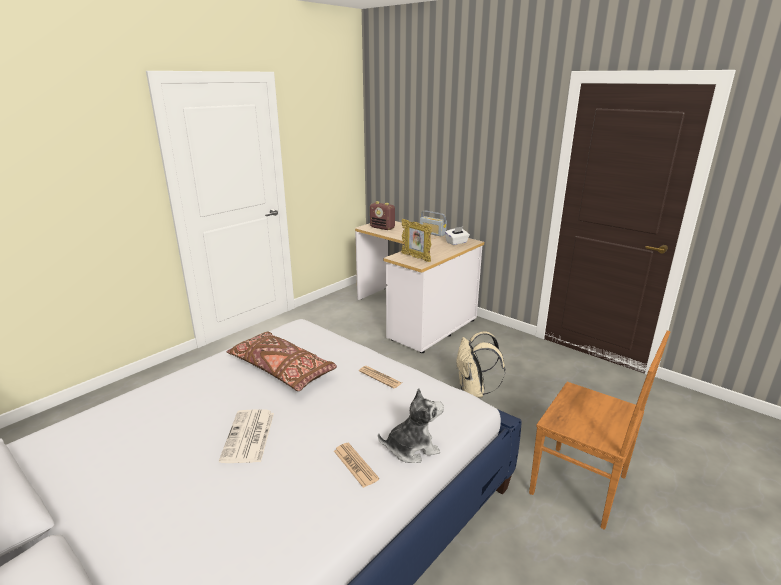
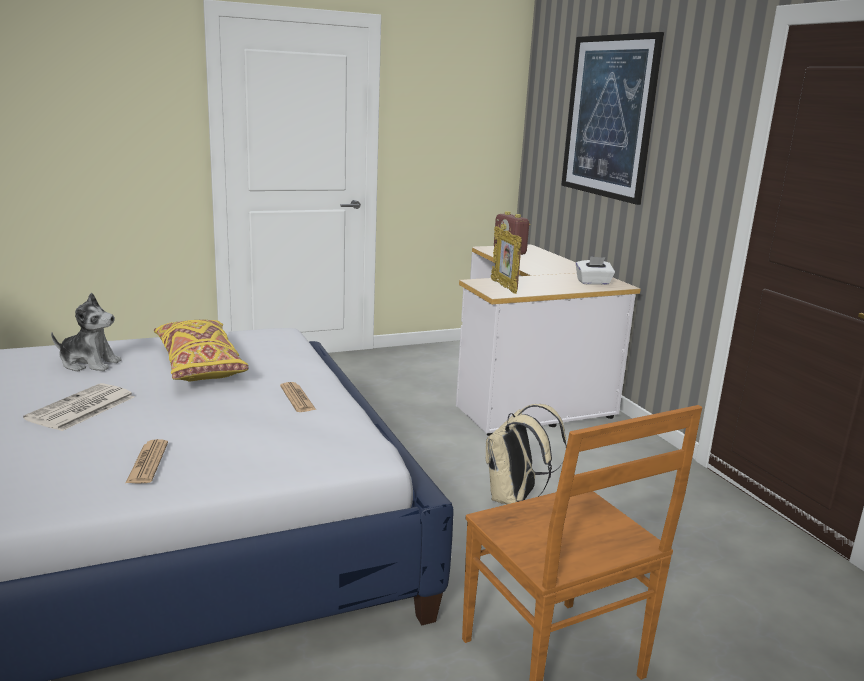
camera: 25 degrees right, 5 degrees down
(282, 370) = (200, 365): brown pillow -> yellow pillow
(412, 448) = (233, 469): plush toy -> plush toy (89, 363)
(432, 233) = (574, 268): radio -> none
(442, 135) = (609, 117): none -> picture

